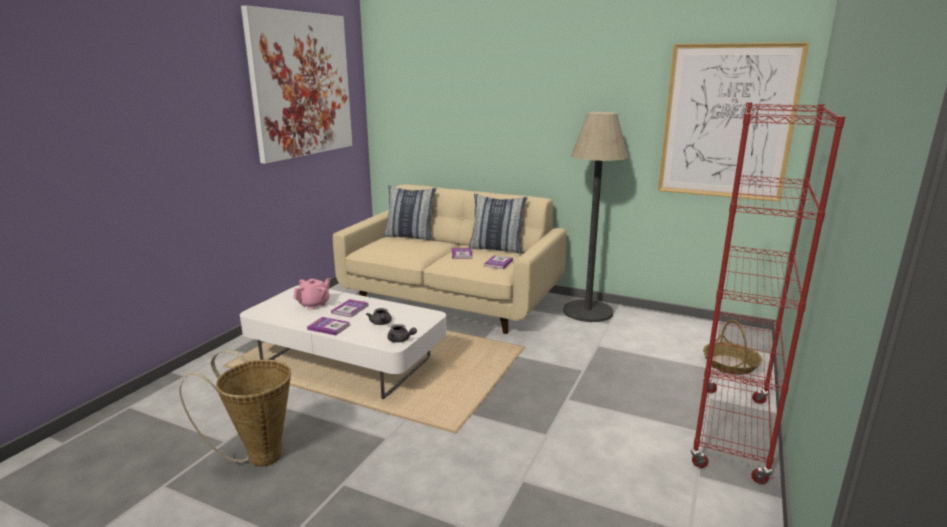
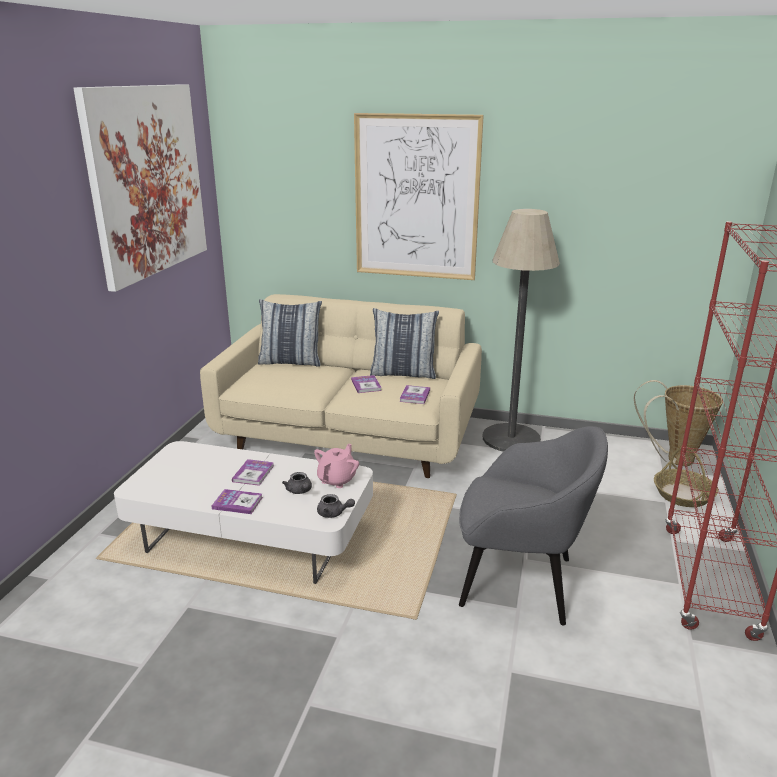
camera: 10 degrees left, 5 degrees up
(258, 455) = (191, 680): basket -> basket (673, 460)
(314, 304) = (204, 470): pink teapot -> pink teapot (337, 480)
(556, 415) = (520, 582): none -> grey armchair
(727, 122) = (669, 219): picture -> picture (416, 198)

